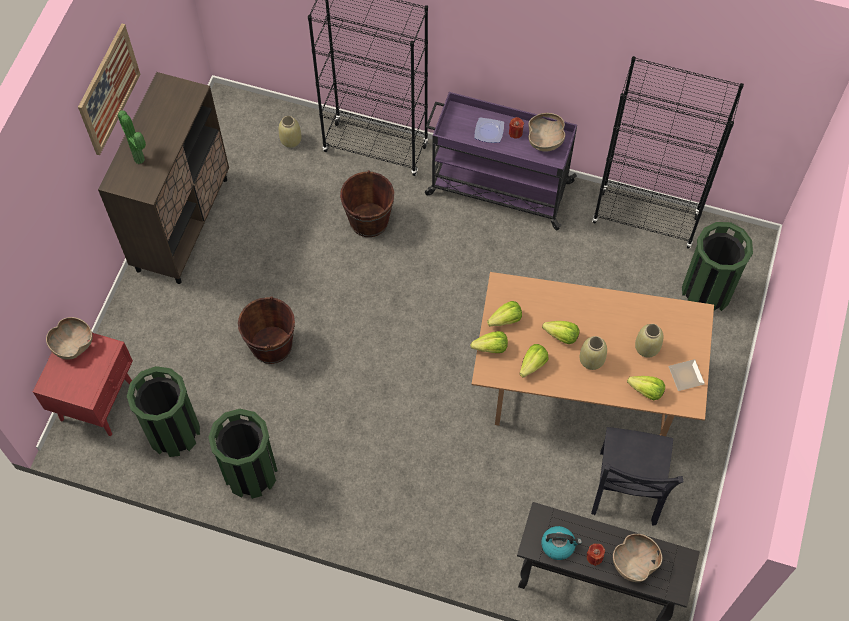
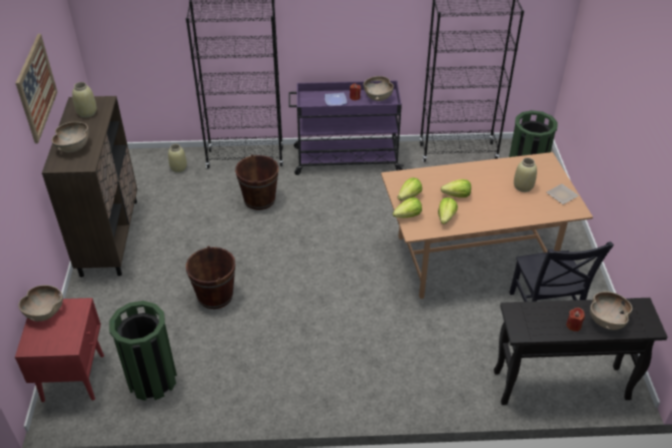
camera: 20 degrees left, 20 degrees down
(141, 158) = (74, 146): potted plant -> brown bowl
(250, 473) = (234, 391): green trash can -> none
(558, 545) = (540, 325): kettle -> none
(591, 360) = (487, 204): beige vase -> beige vase (86, 113)
(646, 391) = (540, 211): lettuce -> none

